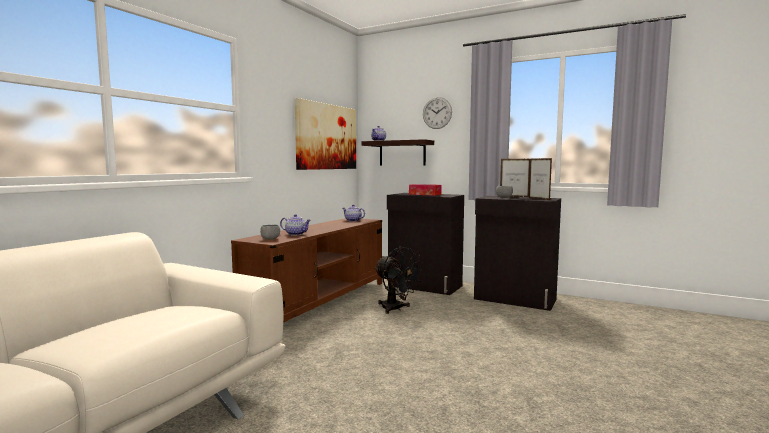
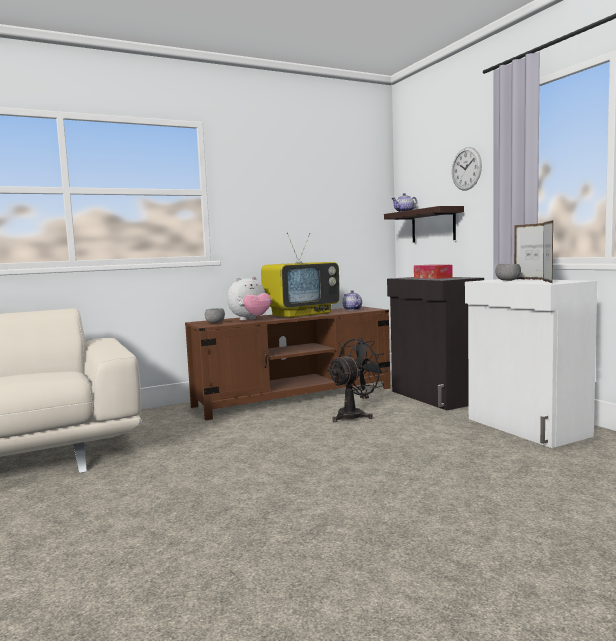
camera: 35 degrees right, 0 degrees up
(296, 234) = (250, 320): teapot -> plush toy
(323, 226) = (301, 314): none -> television
(327, 137) = (337, 212): picture -> none
(396, 309) = (355, 415): black fan -> black fan turned 120 degrees counterclockwise
(515, 299) = (526, 427): black cabinet -> white cabinet

